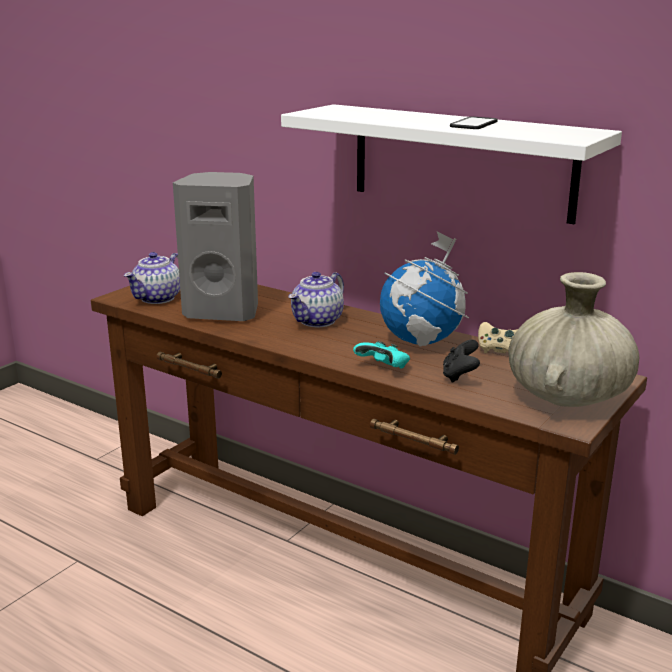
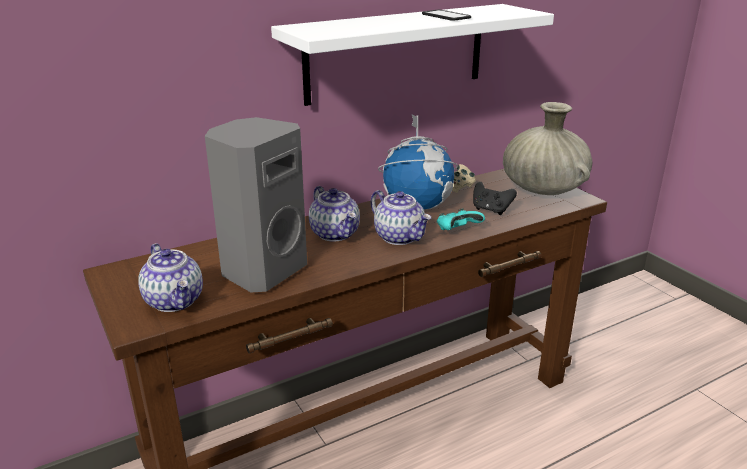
camera: 65 degrees left, 5 degrees up
(339, 346) = (400, 237): none -> teapot

